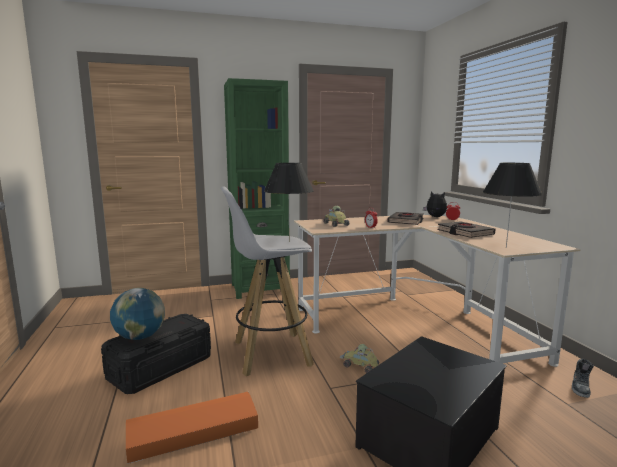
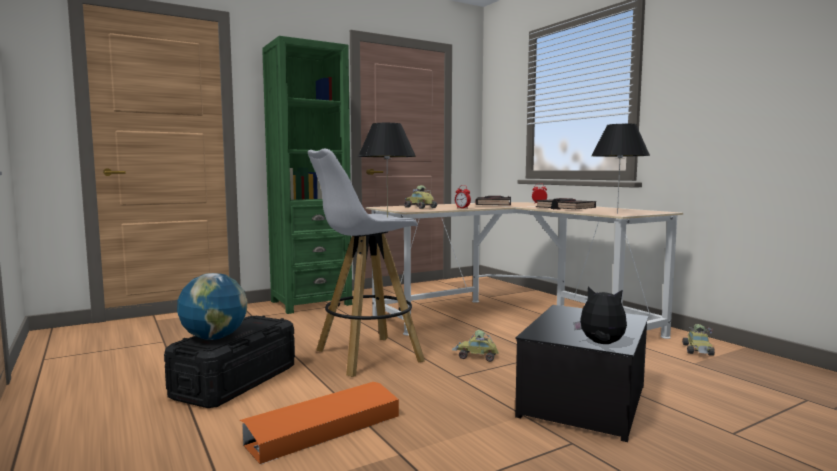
camera: 15 degrees left, 5 degrees down
(435, 217) = (518, 202): plush toy -> plush toy (601, 344)
(581, 387) = (698, 350): shoe -> toy car

